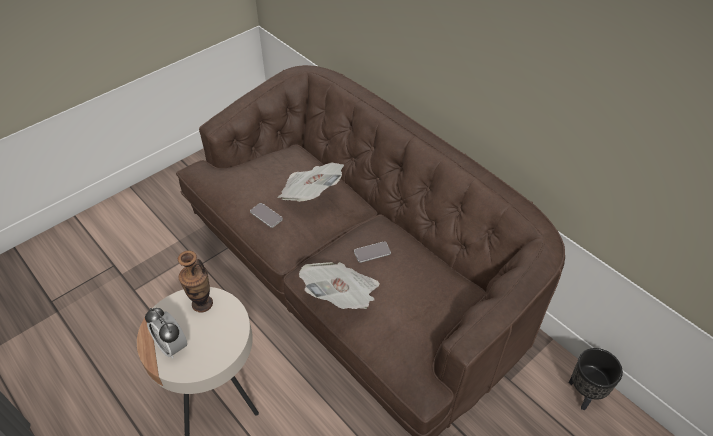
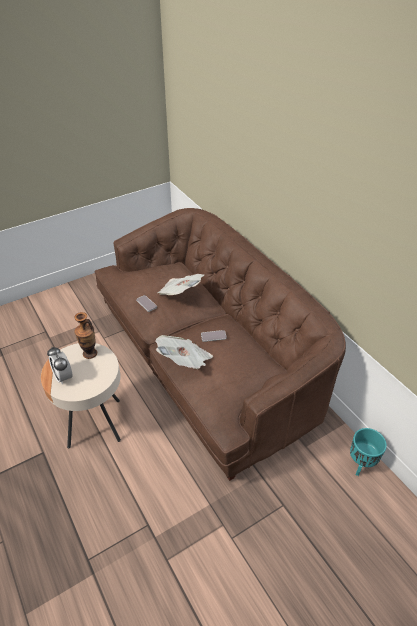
camera: 10 degrees right, 5 degrees down
(585, 393) = (361, 464): black planter -> turquoise planter

